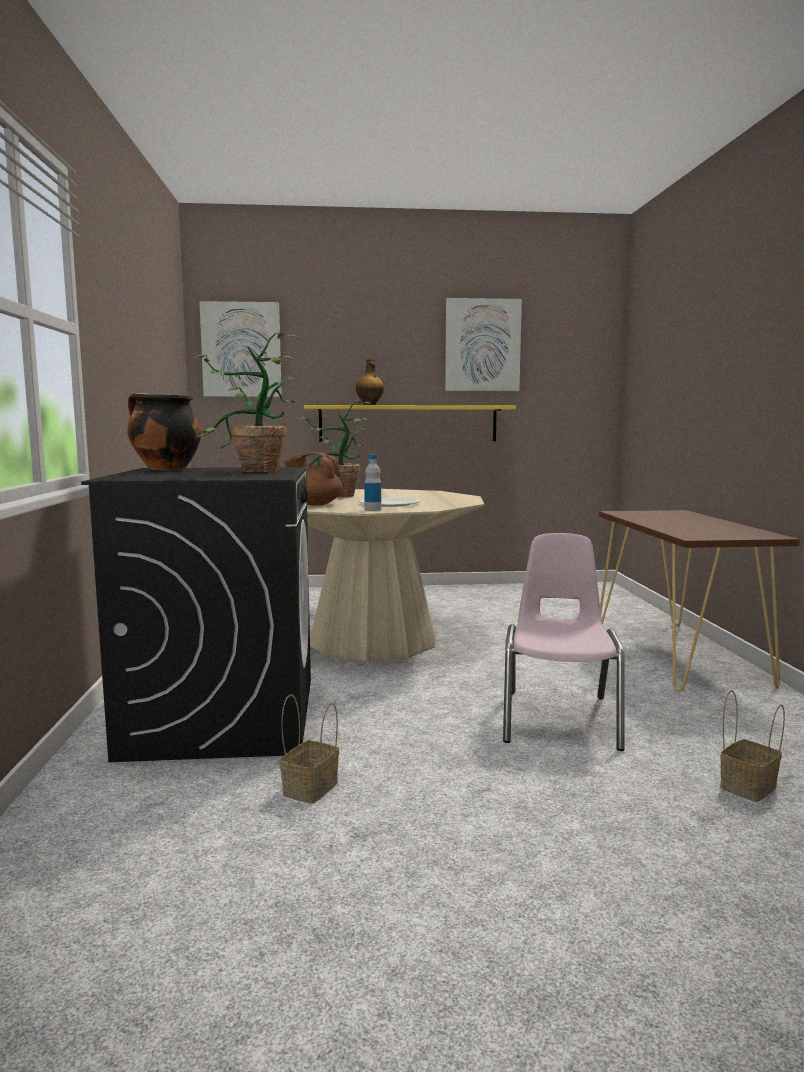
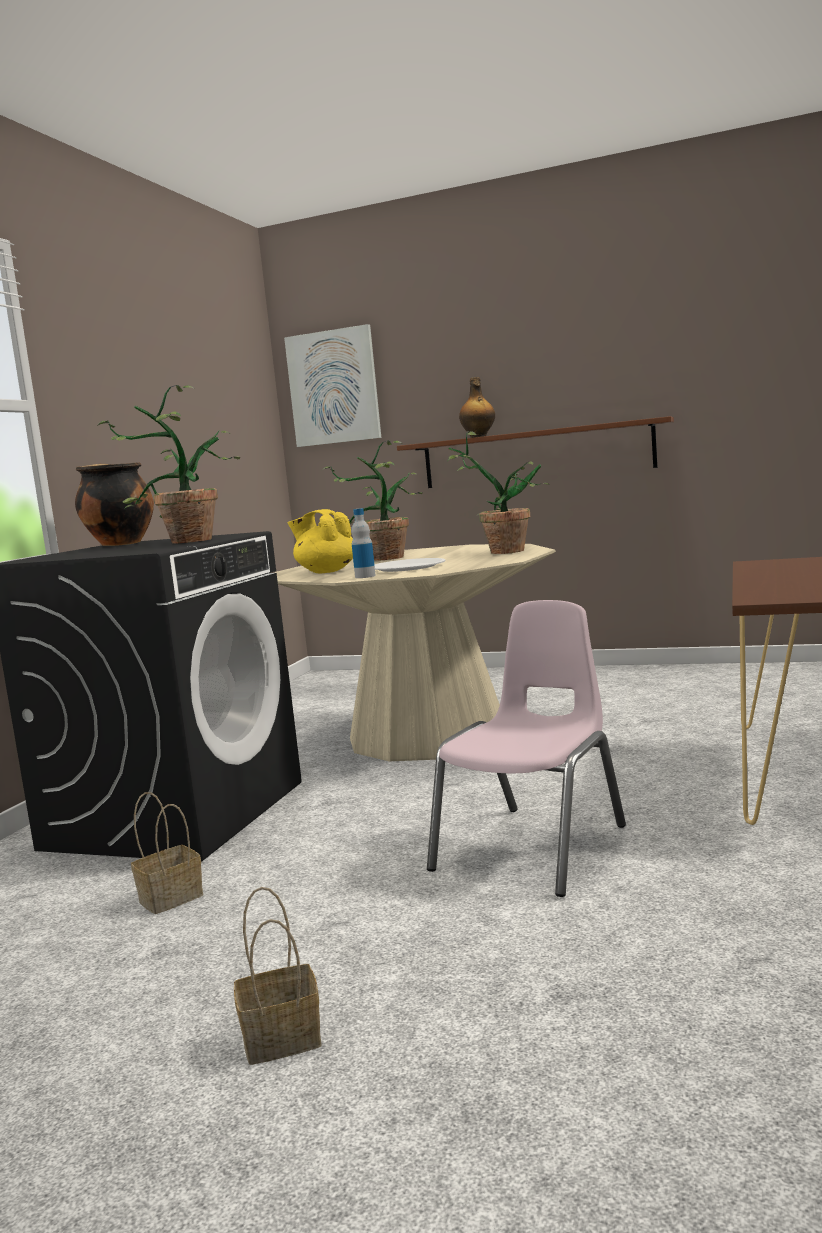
camera: 25 degrees right, 0 degrees up
(315, 504) = (326, 571): brown teapot -> yellow teapot
(408, 423) = (536, 455): yellow shelf -> brown shelf
(435, 495) = (498, 552): none -> potted plant
(482, 345) = (629, 338): picture -> none
(748, 786) = (679, 963): basket -> basket (284, 1037)

